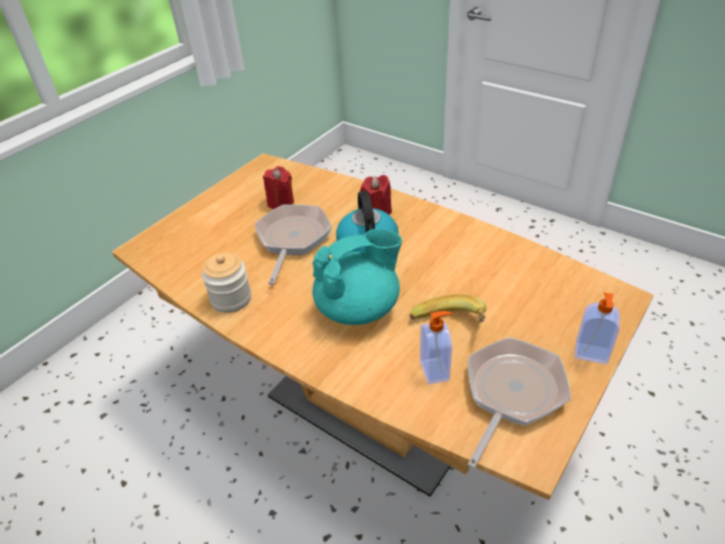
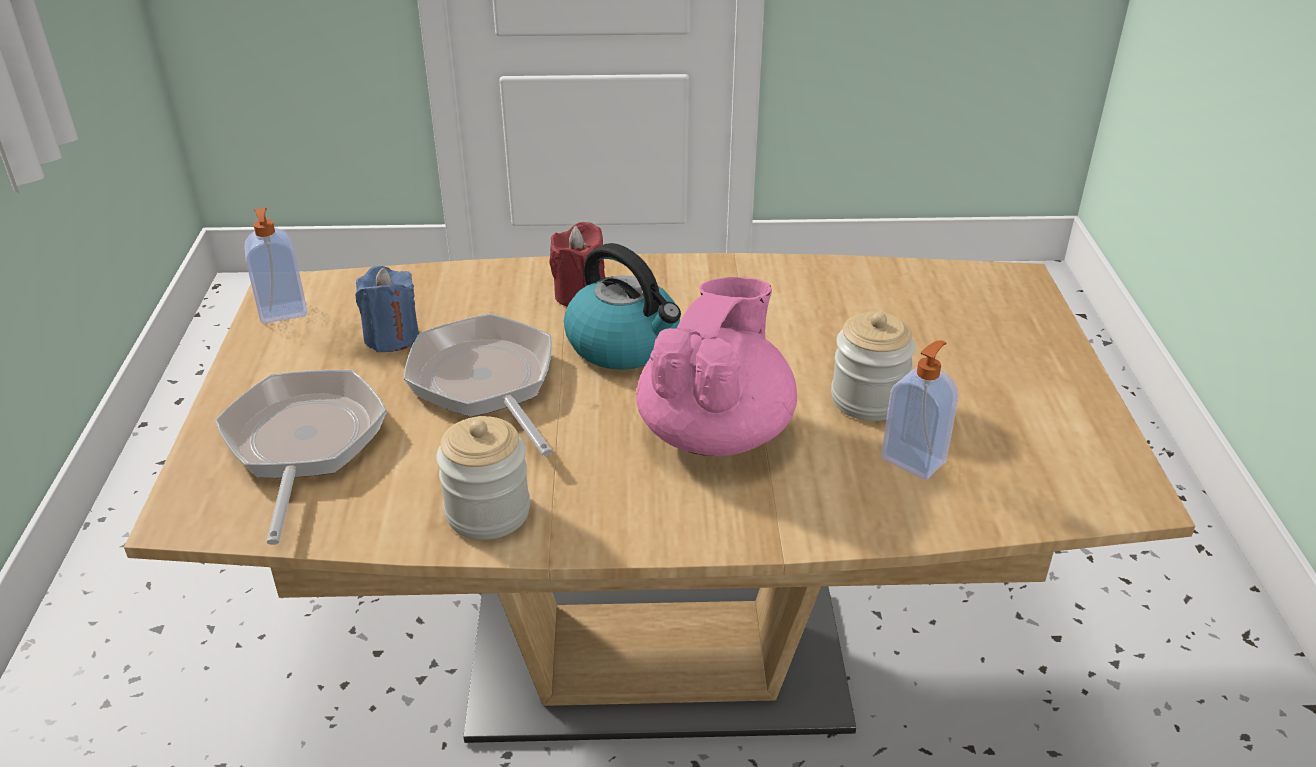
camera: 40 degrees left, 5 degrees down
(280, 202) = (392, 337): red candle -> blue candle
(359, 308) = (716, 431): turquoise teapot -> pink teapot
(450, 327) = (868, 399): banana -> jar
(511, 394) = (1031, 440): frying pan -> frying pan (303, 445)
(591, 354) = (1059, 355): soap dispenser -> soap dispenser (283, 313)

